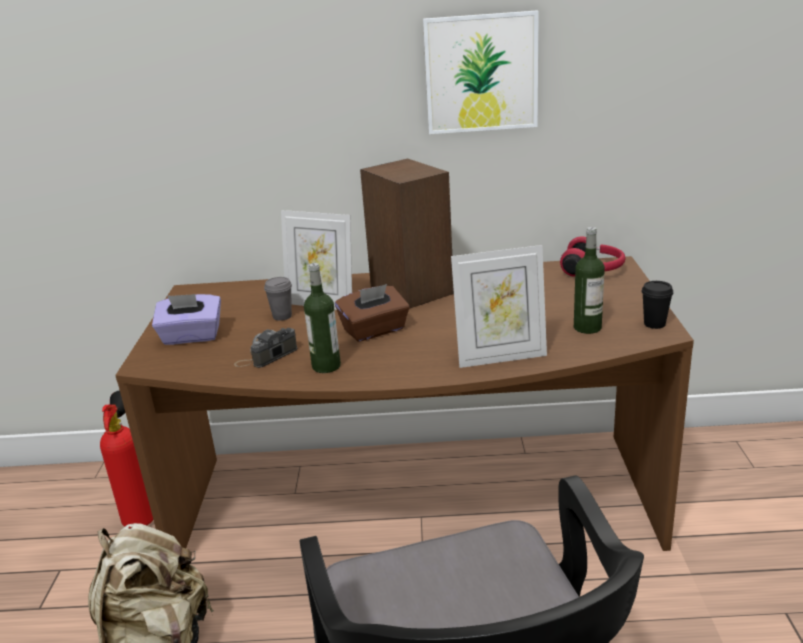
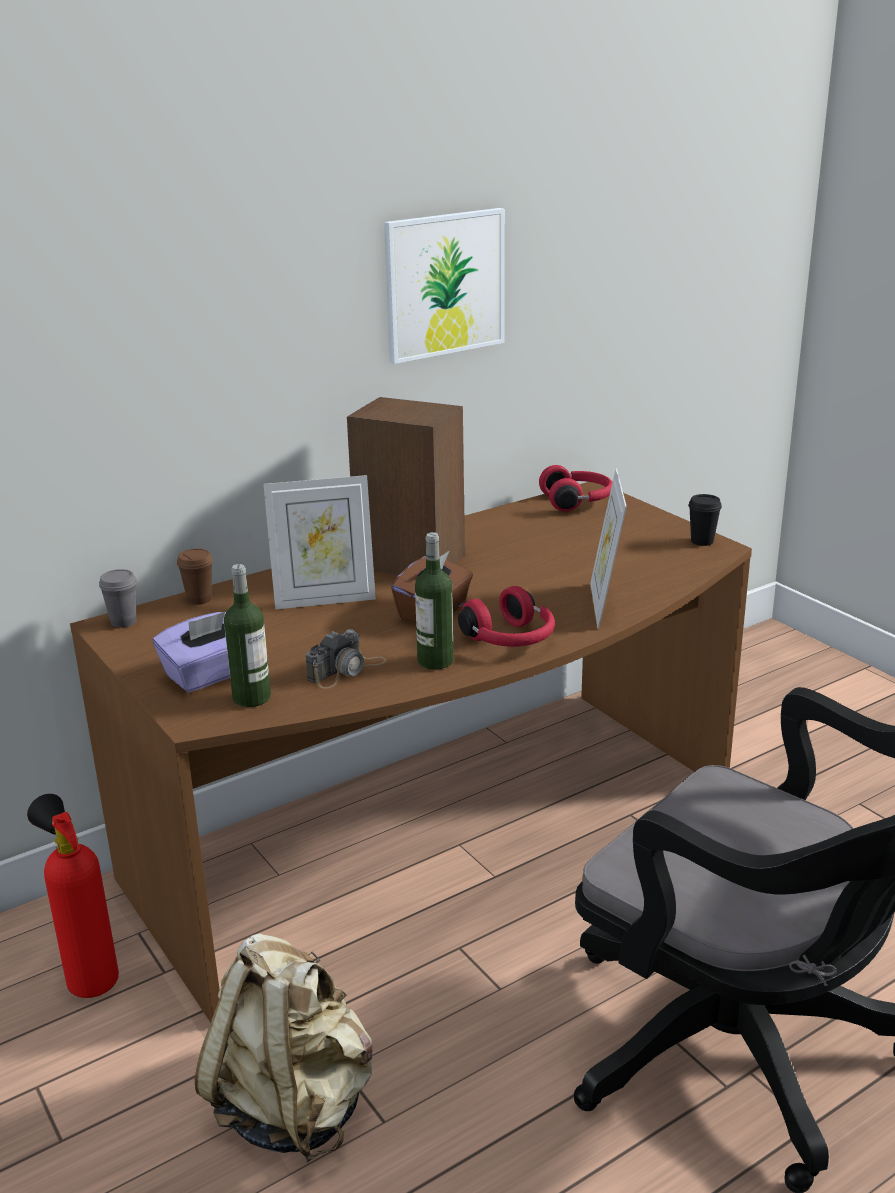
camera: 35 degrees left, 0 degrees up
(255, 286) = (199, 599): none -> brown cup
(266, 356) = (346, 670): camera -> camera turned 150 degrees counterclockwise
(282, 316) = (295, 624): grey cup -> grey cup (123, 622)
(396, 365) = (510, 640): none -> red headphones
(500, 357) = (605, 605): picture frame -> picture frame turned 135 degrees clockwise
(587, 327) = (647, 558): bottle -> bottle (251, 698)

